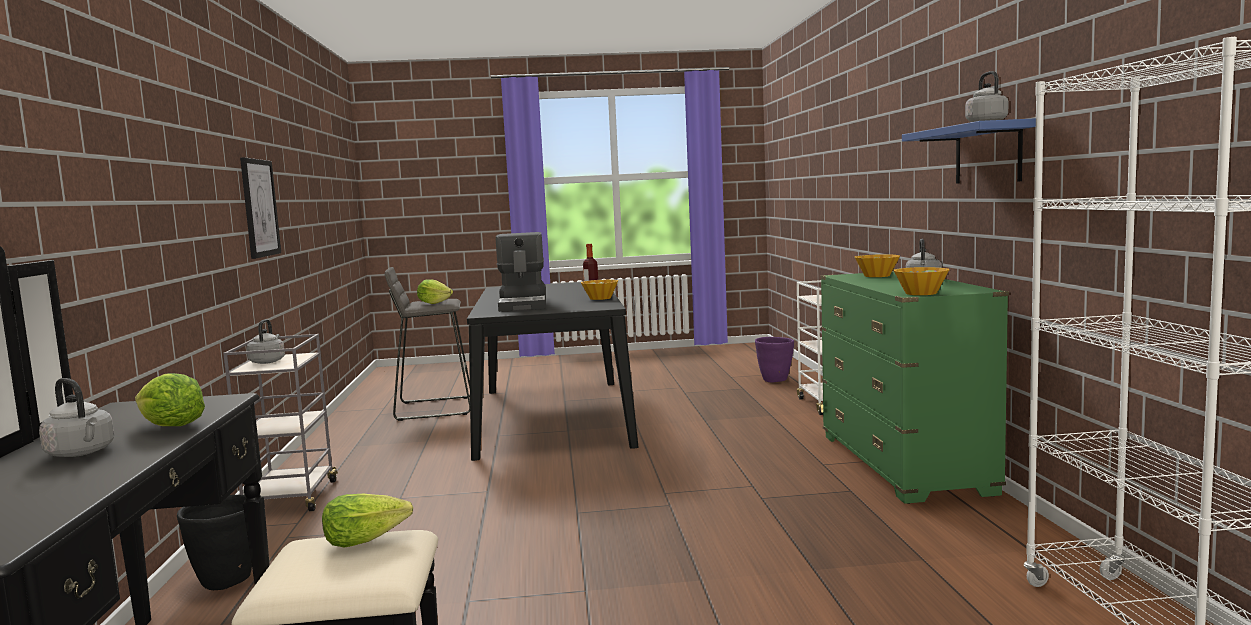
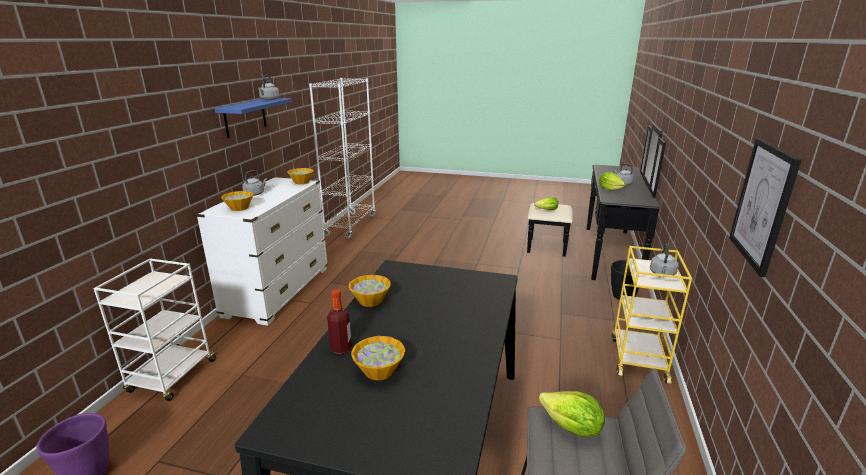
camera: 160 degrees left, 15 degrees up
(291, 499) = (638, 359): grey cart -> yellow cart
(524, 304) = (455, 303): coffee machine -> none
(556, 291) = (379, 370): none -> bowl
(903, 464) = (278, 291): green dresser -> white dresser

